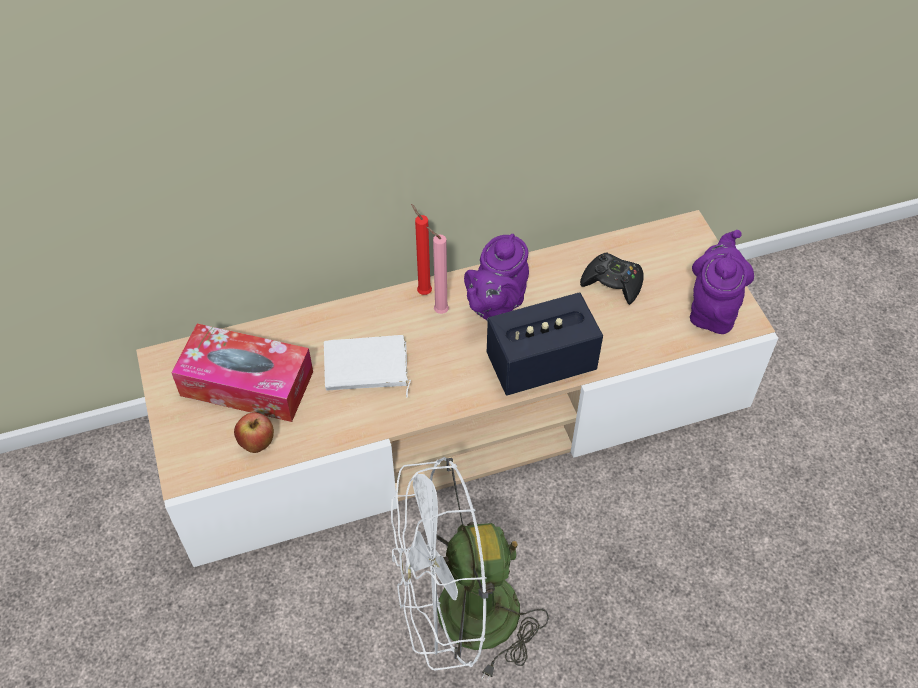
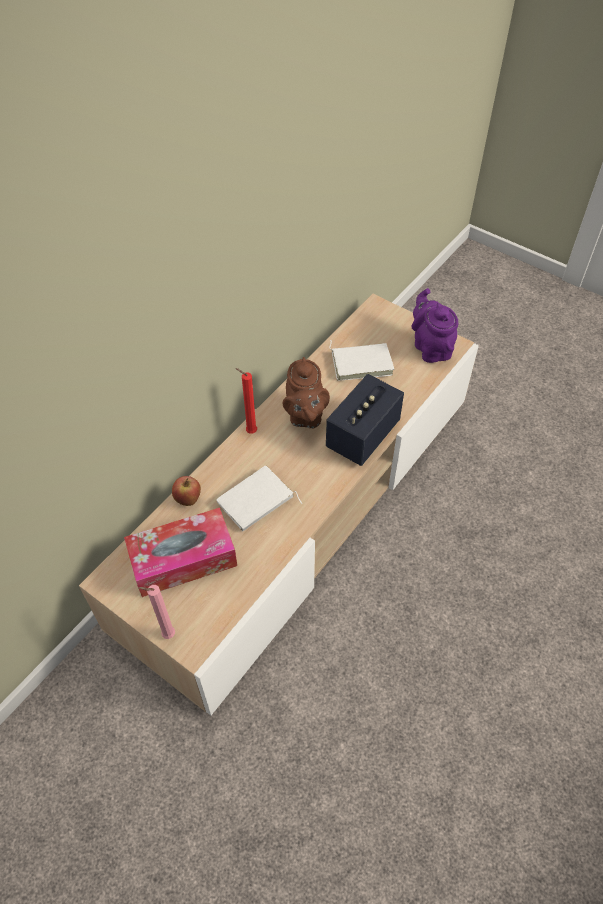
camera: 35 degrees left, 0 degrees up
(257, 444) = (227, 594): apple -> apple (188, 500)
(438, 311) = (271, 438): pink candle -> pink candle (166, 635)
(459, 619) = (405, 631): white fan -> none
(495, 307) = (305, 416): purple teapot -> brown teapot
(612, 282) = (361, 362): black game controller -> white book

